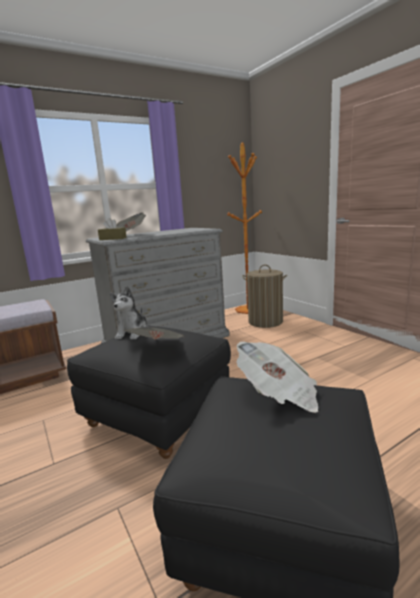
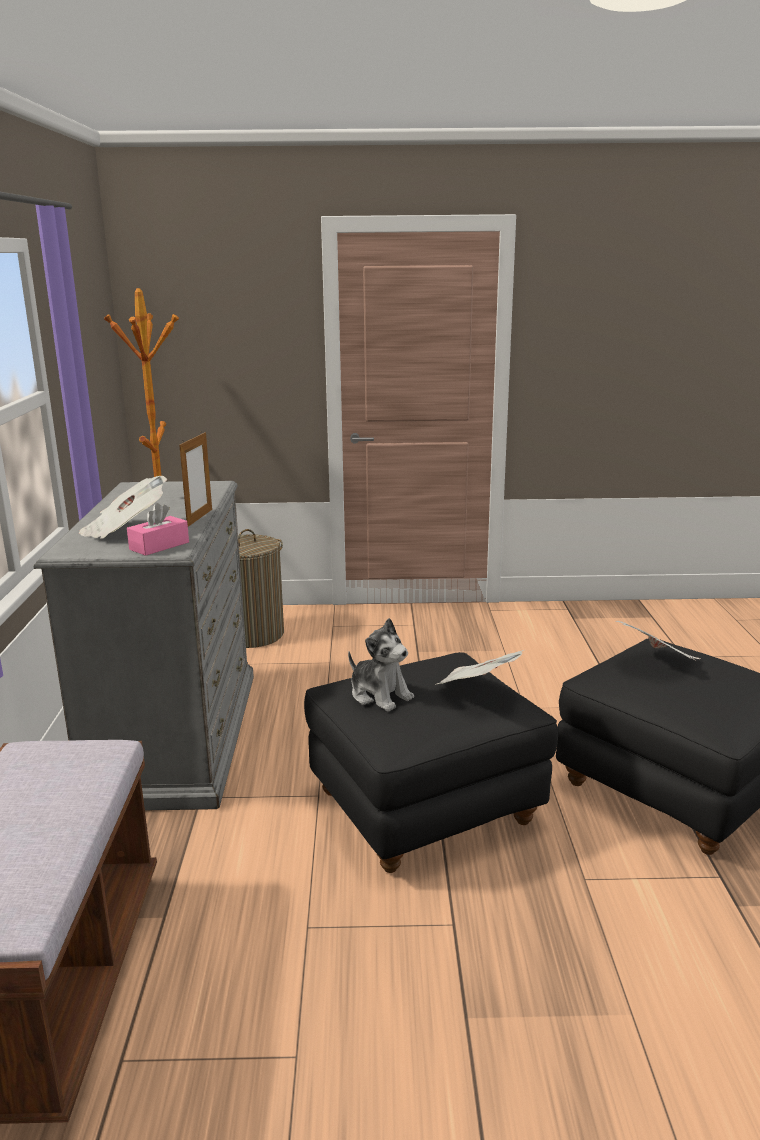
camera: 60 degrees left, 5 degrees up
(113, 239) = (159, 546): brown tissue box -> pink tissue box
(157, 235) = (199, 517): none -> picture frame

